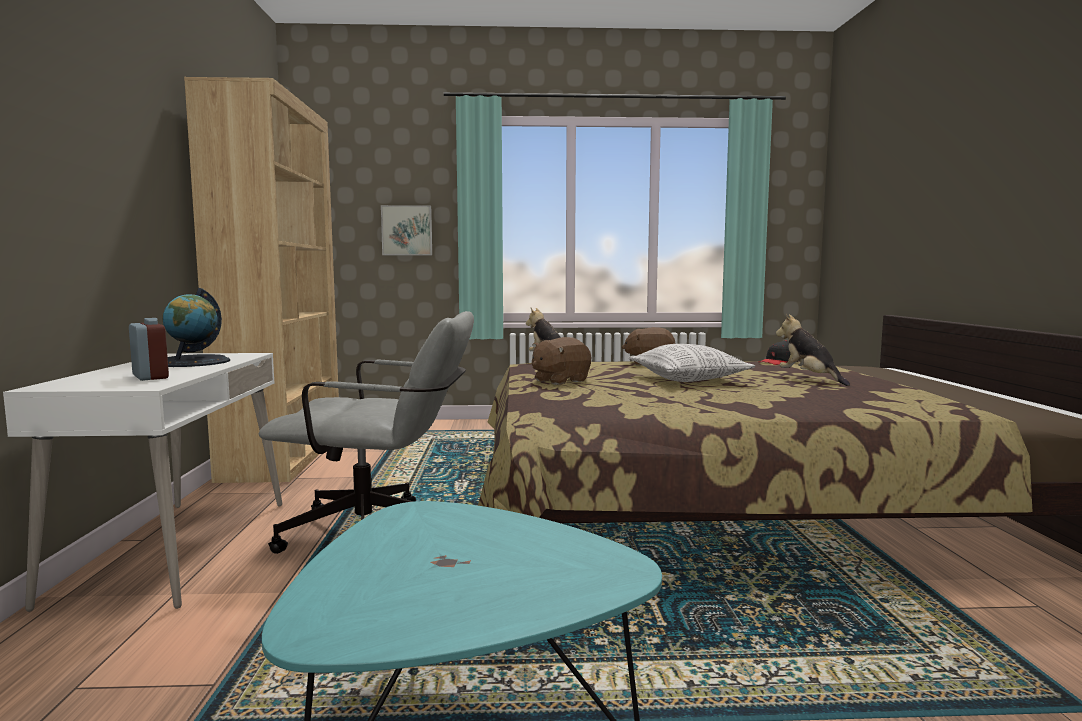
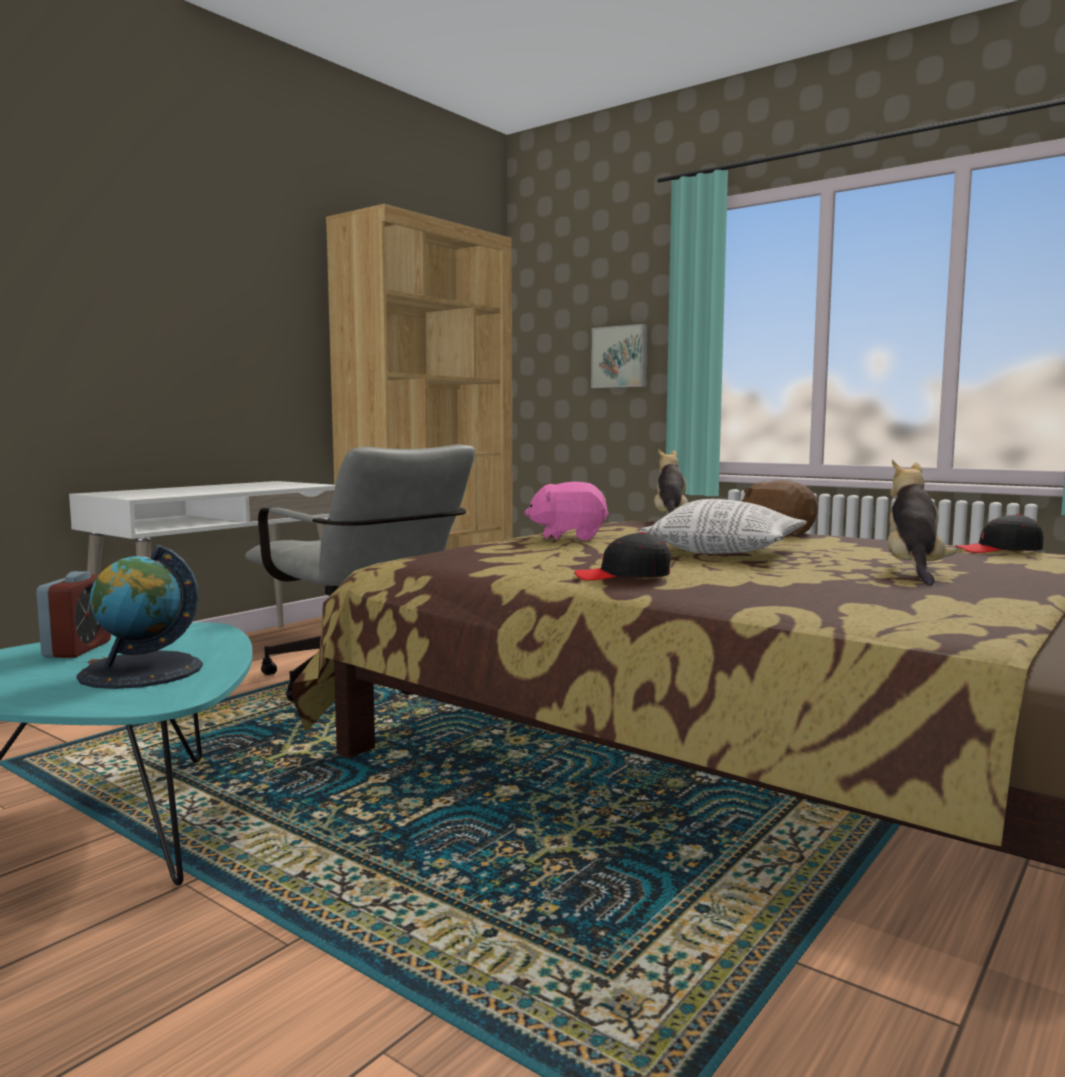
camera: 40 degrees right, 0 degrees up
(150, 376) = (174, 492): alarm clock -> alarm clock (77, 649)
(193, 362) = (251, 486): globe -> globe (141, 671)
(560, 381) = (568, 537): brown plush toy -> pink plush toy
(721, 403) = (623, 576): none -> black cap

